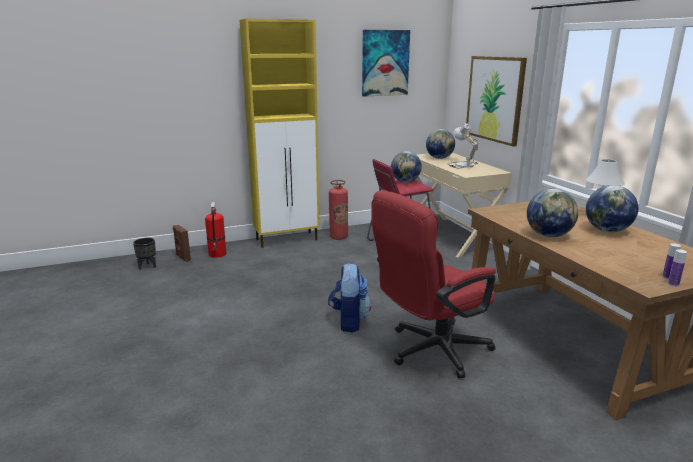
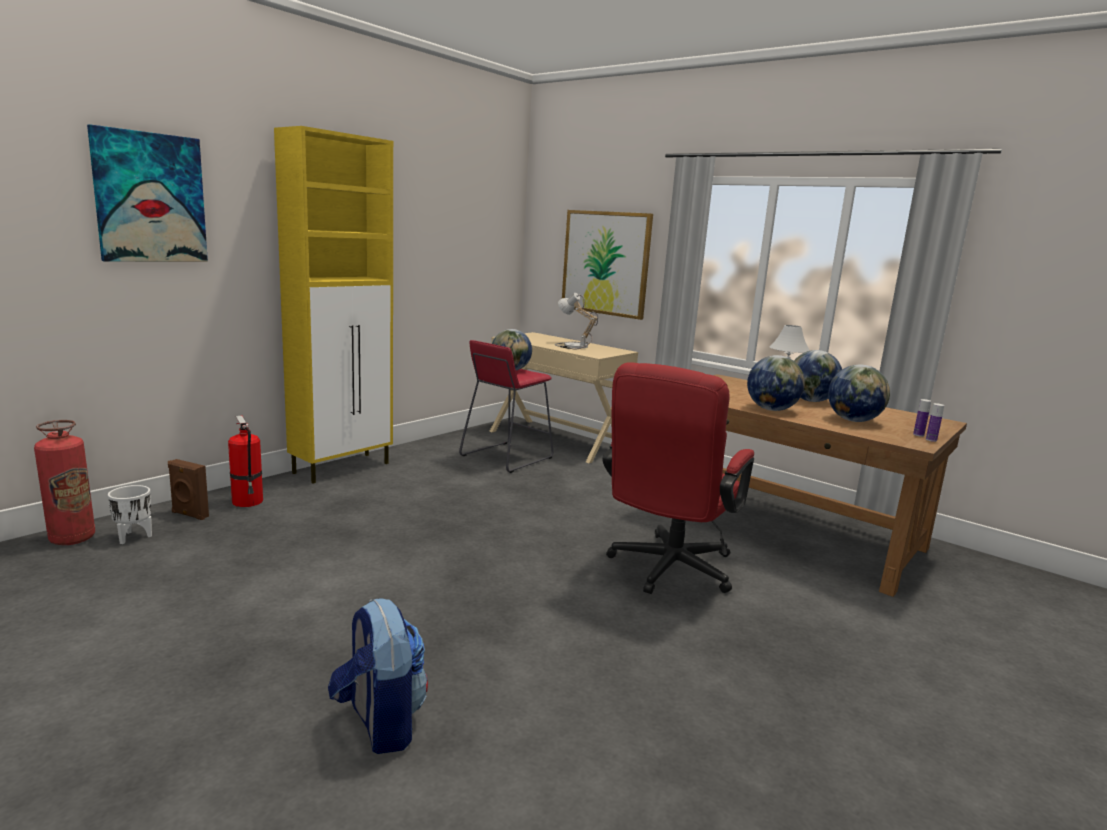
camera: 30 degrees left, 5 degrees down
(147, 266) = (133, 537): black planter -> white planter
(338, 237) = (415, 456): fire extinguisher -> fire extinguisher (72, 538)
(349, 321) = (539, 557): backpack -> backpack (379, 723)
(385, 63) = (458, 212): picture -> picture (150, 198)
(439, 158) = (534, 339): globe -> globe (853, 420)

